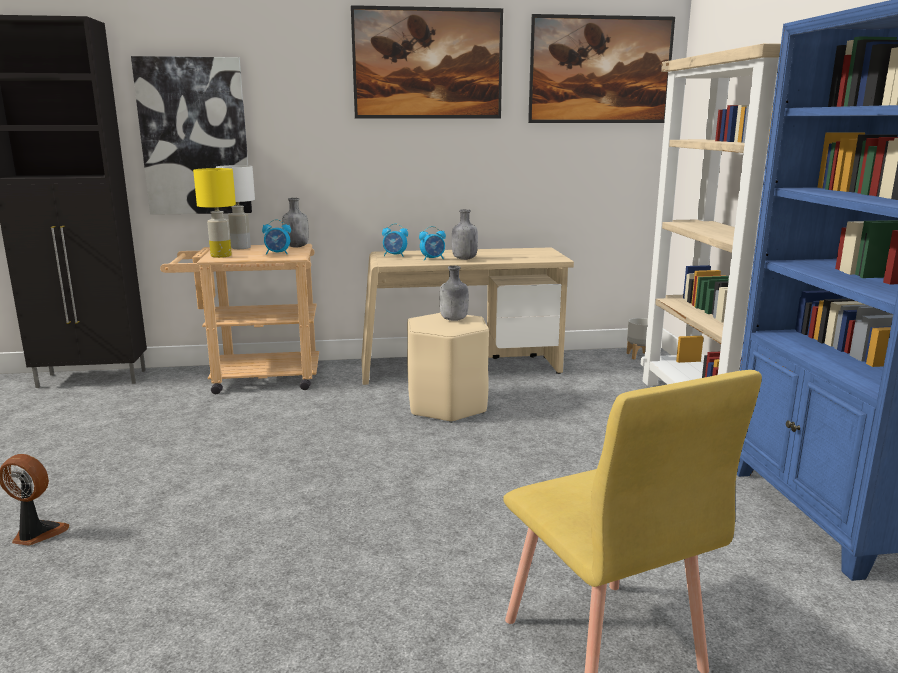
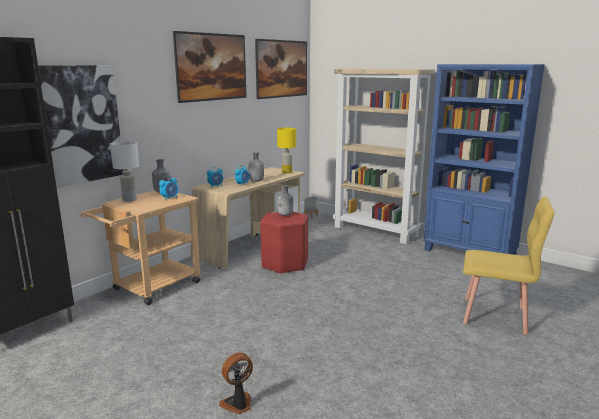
camera: 45 degrees left, 0 degrees up
(221, 256) = (140, 207): yellow table lamp -> yellow table lamp (287, 172)
(447, 406) = (285, 264): beige stool -> red stool

